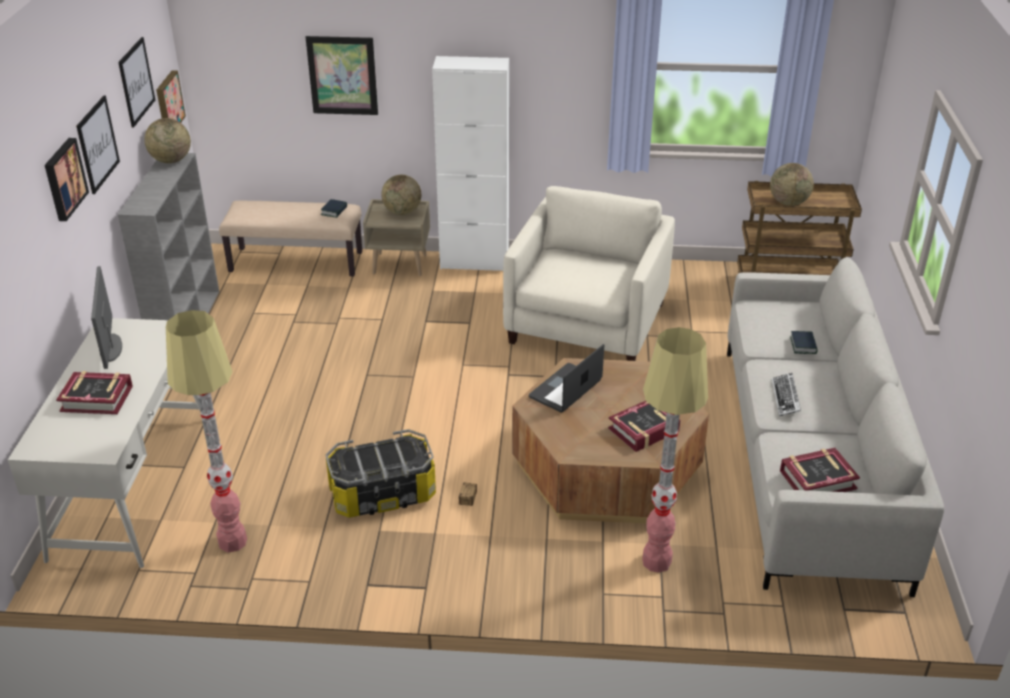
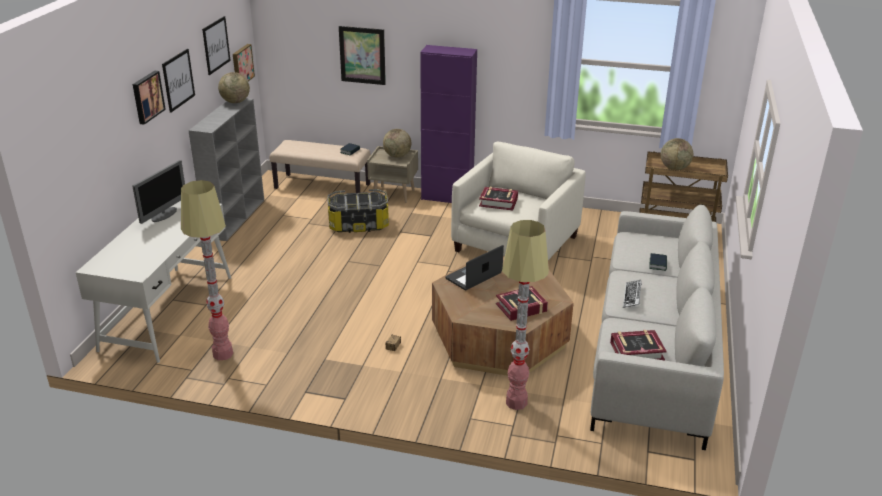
camera: 10 degrees right, 5 degrees down
(97, 398) = (144, 243): book -> book (498, 202)
(111, 348) = (164, 214): monitor -> monitor turned 150 degrees counterclockwise
(382, 494) = (334, 336): storage box -> storage box (358, 224)
(474, 262) = (447, 198): white cabinet -> purple cabinet

